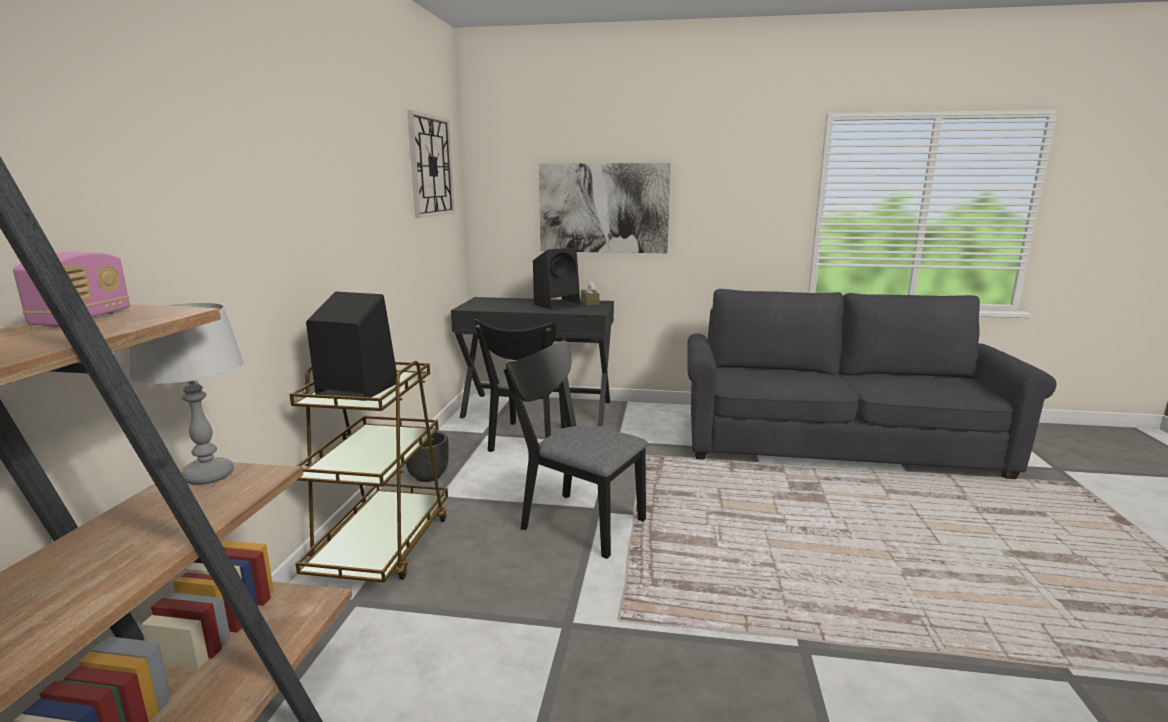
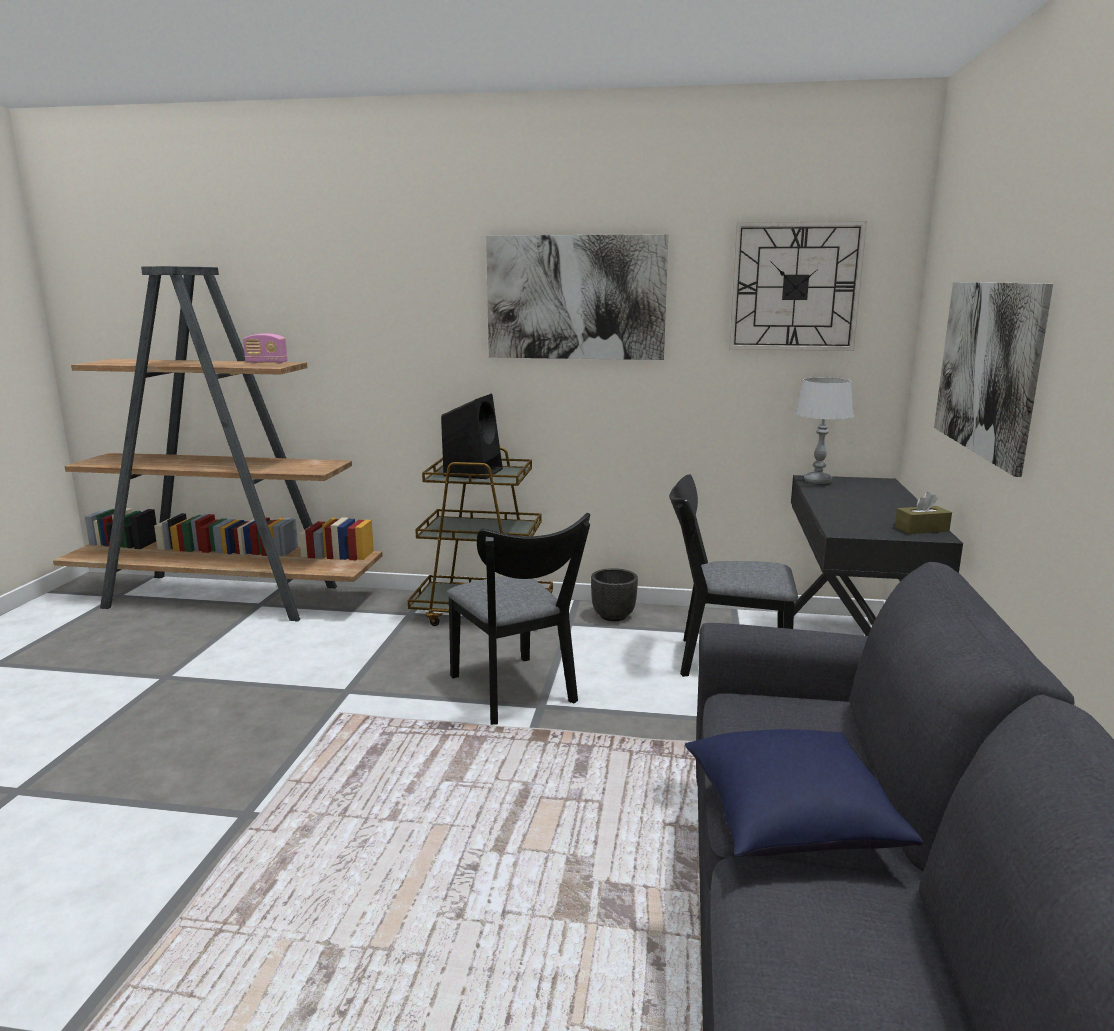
camera: 90 degrees right, 0 degrees up
(208, 476) = (324, 464): grey table lamp -> grey table lamp (817, 481)
(342, 174) = (575, 298): none -> picture
(557, 305) = (881, 513): black speaker -> none
(575, 521) = (516, 693): black chair -> black chair turned 120 degrees clockwise
(830, 384) = (789, 822): none -> blue pillow

